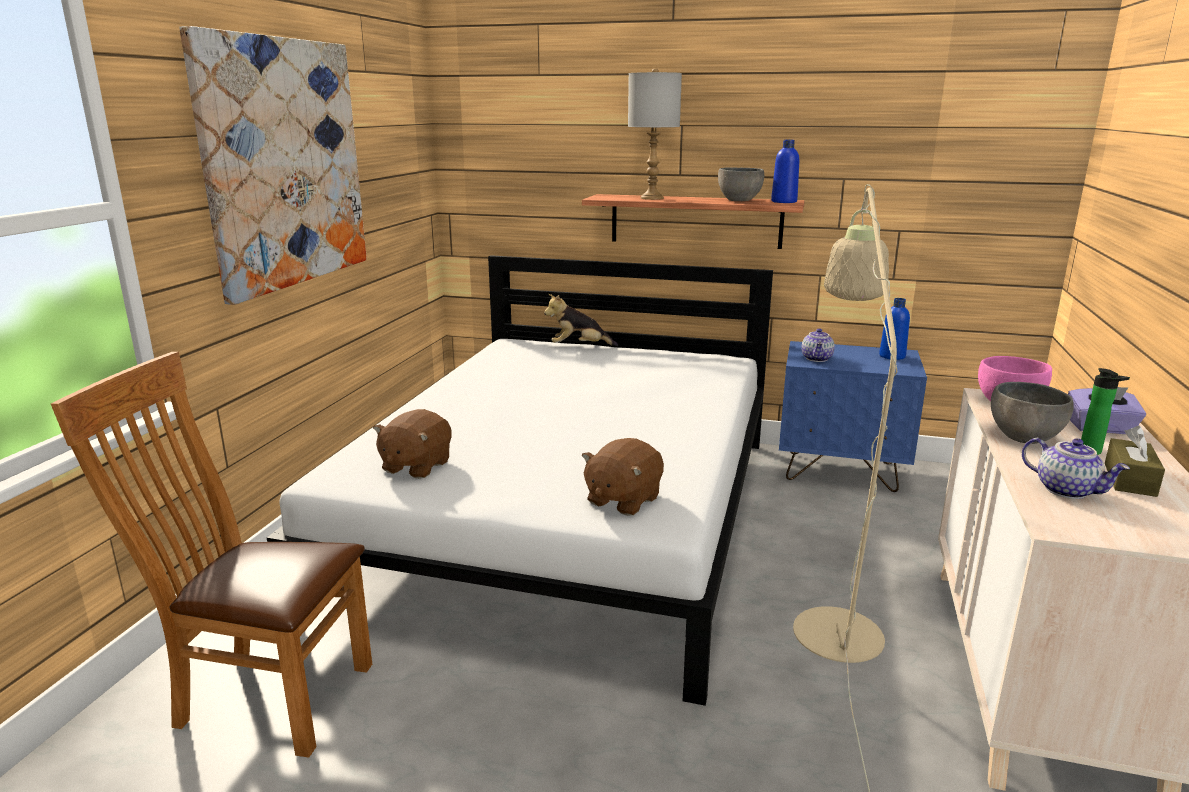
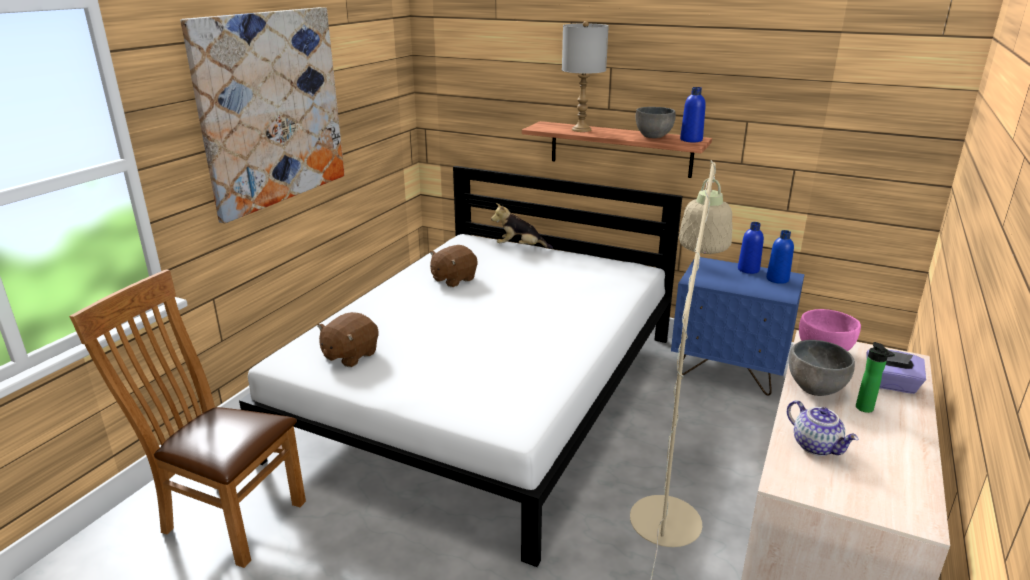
camera: 10 degrees right, 5 degrees up
(622, 500) = (491, 402): brown plush toy -> brown plush toy (453, 279)
(817, 359) = (709, 277): teapot -> none
(855, 349) = (748, 270): none -> blue bottle
(1129, 479) = (879, 441): brown tissue box -> none

